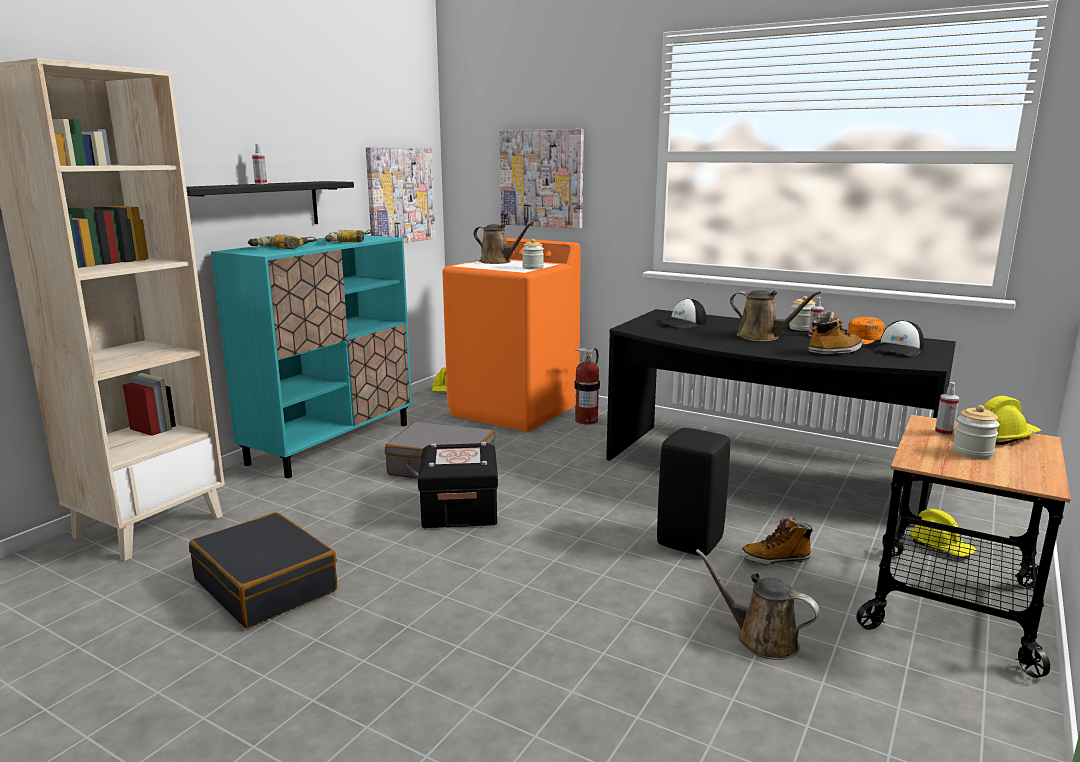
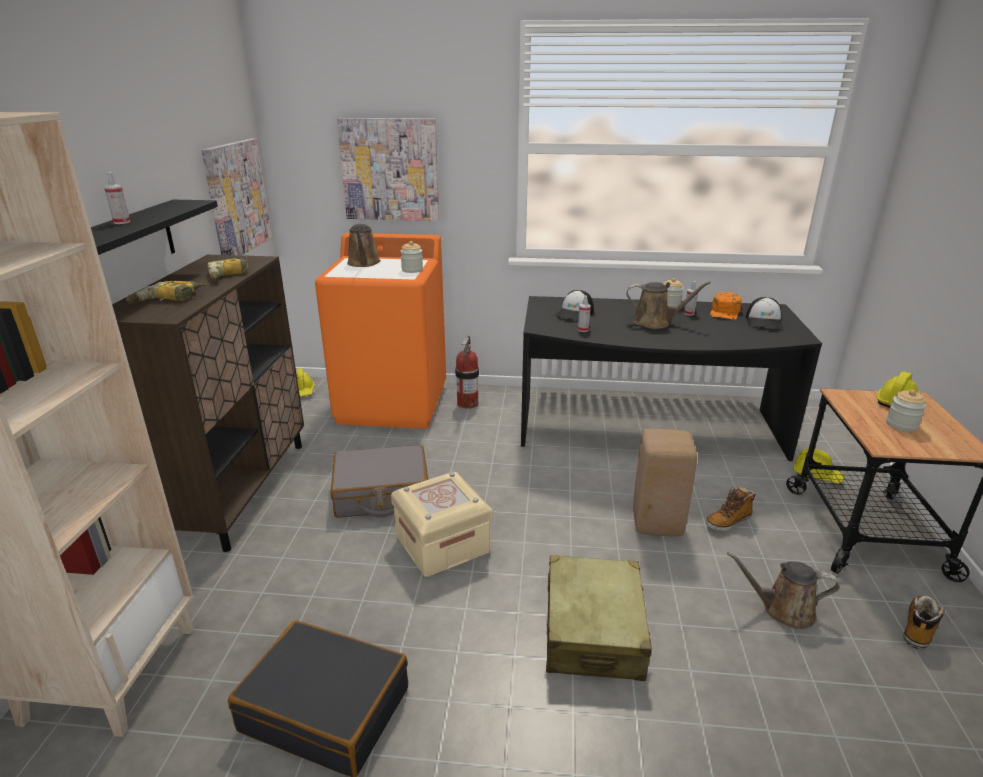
camera: 25 degrees left, 10 degrees up
(331, 443) = (239, 490): turquoise cabinet -> brown cabinet
(459, 510) = (442, 544): black storage box -> beige storage box
(498, 262) = (363, 263): brown watering can -> brown watering can turned 75 degrees clockwise
(535, 600) = (593, 631): none -> beige suitcase
(688, 542) = (656, 523): black stool -> beige stool
(834, 352) = (726, 333): boot -> boot (919, 628)
(944, 433) = (862, 406): spray bottle -> spray bottle (583, 330)

